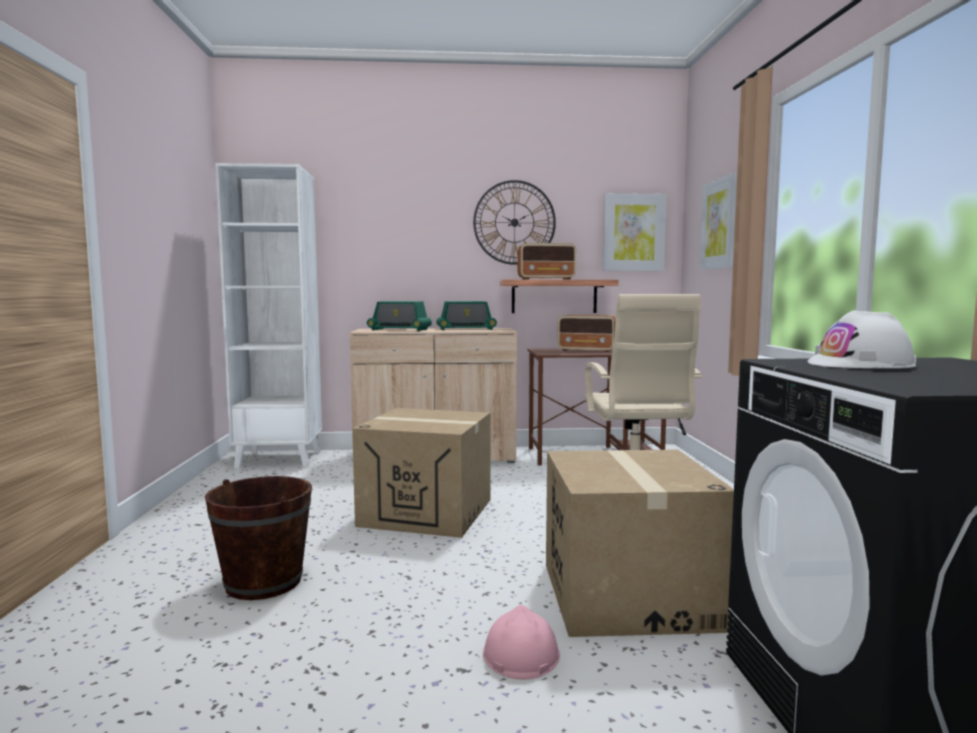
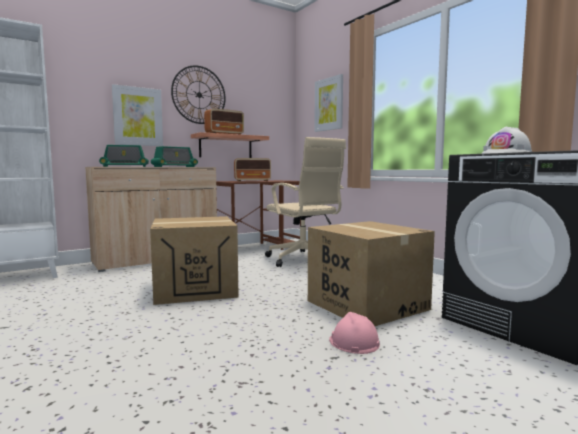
camera: 30 degrees left, 0 degrees up
(263, 582) = (127, 348): brown bucket -> none
(633, 232) = (270, 108): picture -> picture (138, 116)

